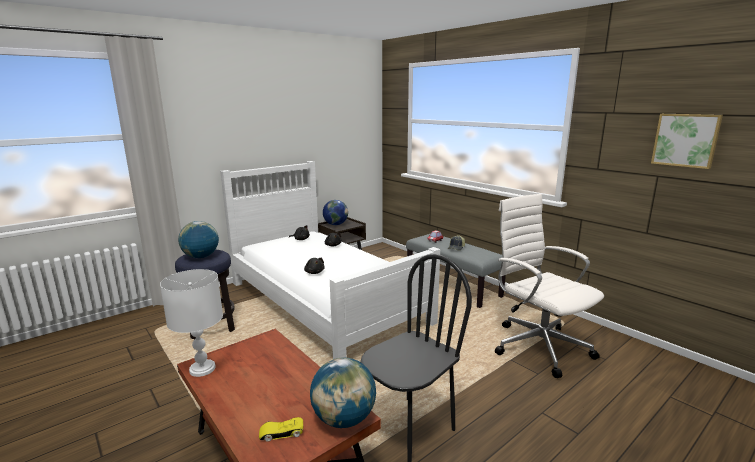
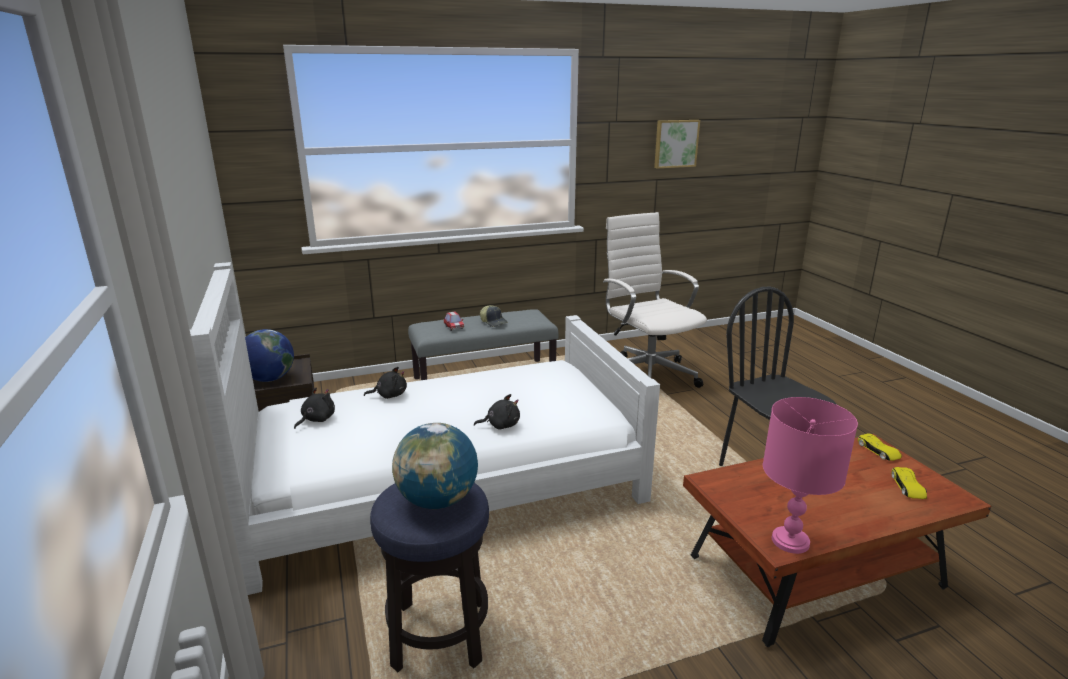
camera: 70 degrees left, 5 degrees up
(203, 368) = (789, 541): white table lamp -> pink table lamp
(344, 419) = (878, 451): globe -> yellow toy car
(538, 345) = (647, 374): white office chair -> white office chair turned 75 degrees clockwise

